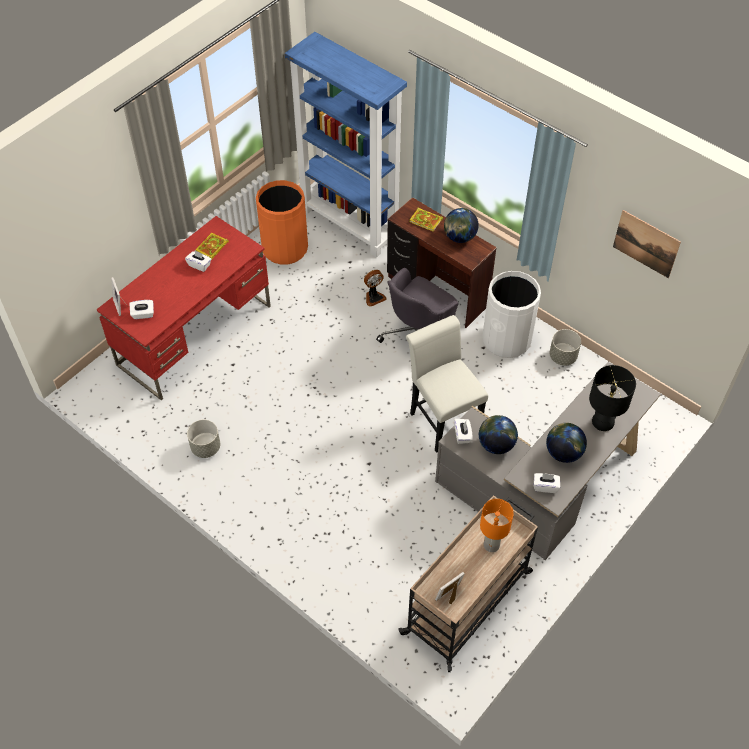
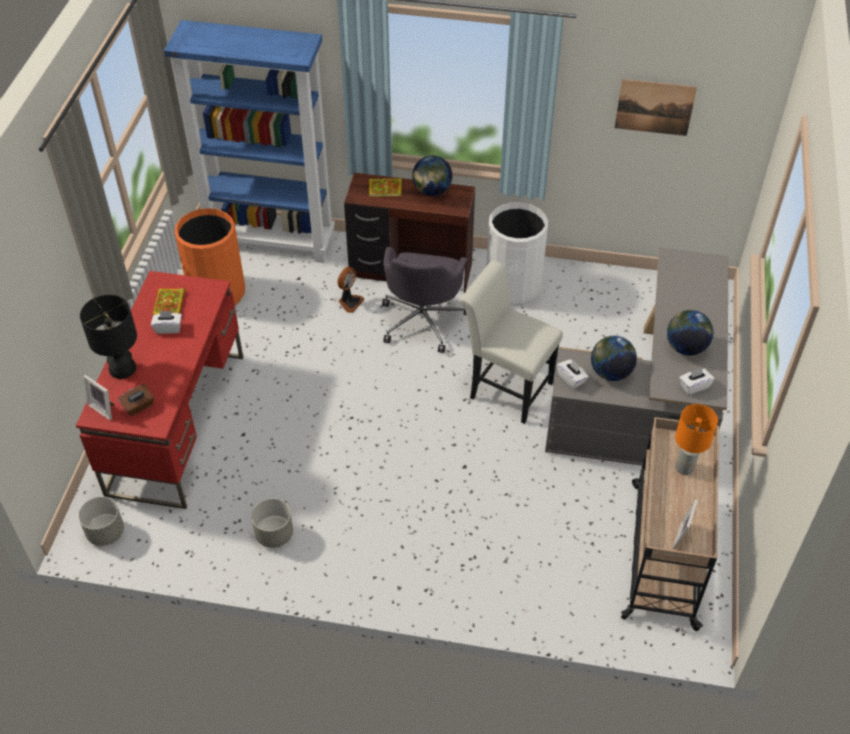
camera: 30 degrees left, 5 degrees down
(143, 314) = (138, 406): white tissue box -> brown tissue box
(562, 356) = (577, 280): grey planter -> grey planter (105, 533)
(602, 422) = (698, 303): black table lamp -> black table lamp (122, 369)

